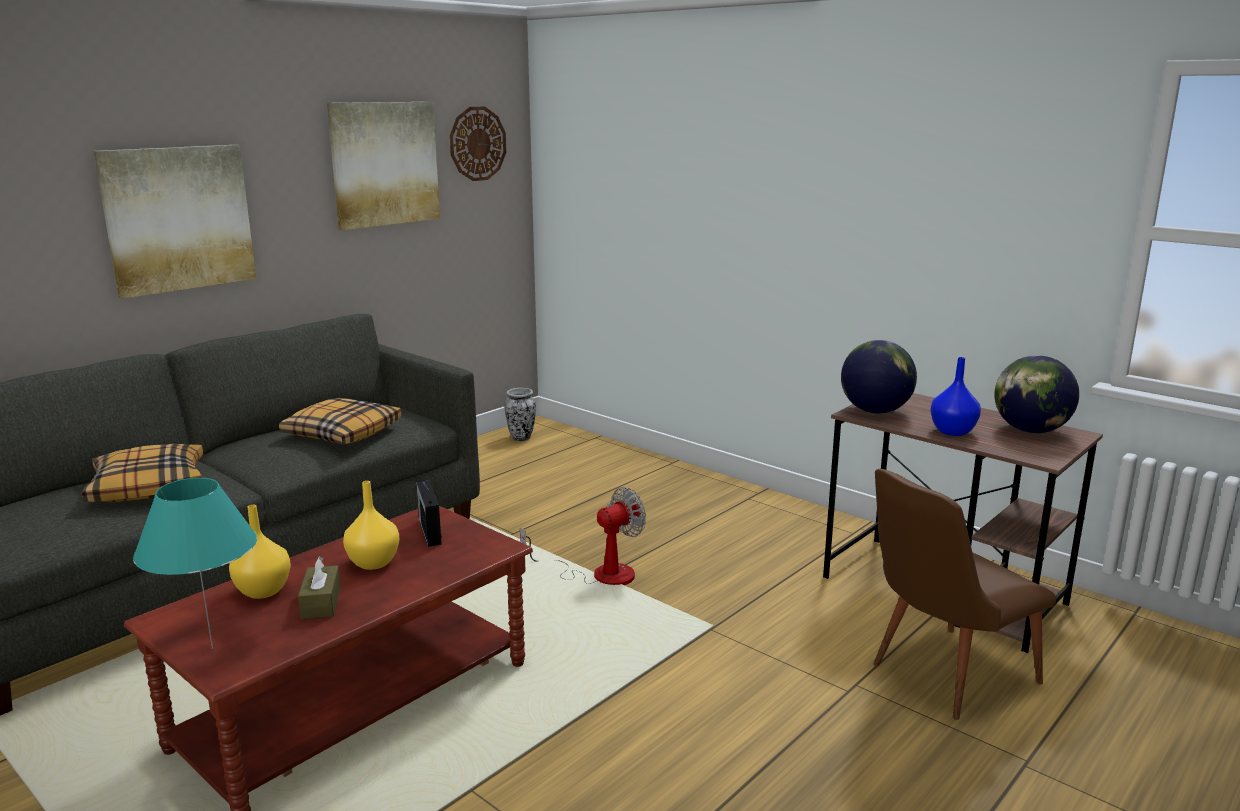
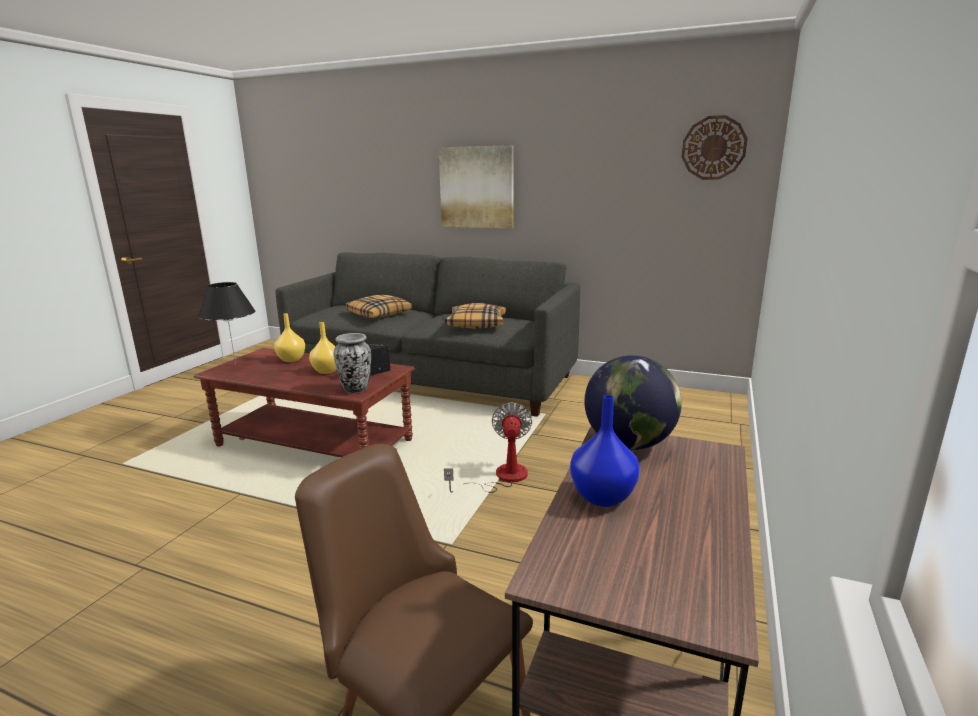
camera: 70 degrees right, 0 degrees up
(212, 648) = (235, 364): turquoise table lamp -> black table lamp
(321, 602) = (280, 371): brown tissue box -> none
(384, 164) = (618, 161): picture -> none
(521, 438) = (693, 399): vase -> vase (355, 390)
(598, 574) = (501, 477): fan -> fan turned 120 degrees counterclockwise
(1031, 431) = (677, 565): globe -> none

